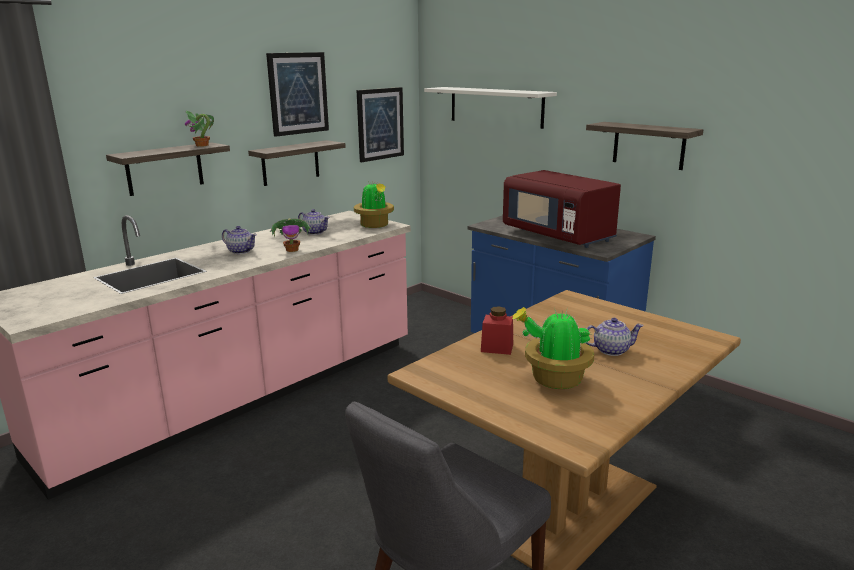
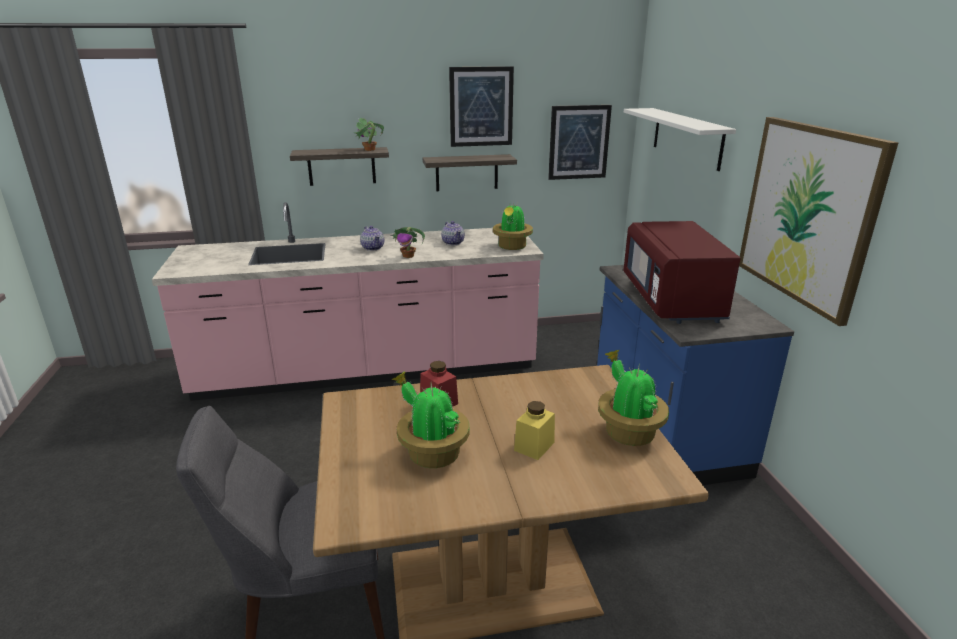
camera: 35 degrees right, 5 degrees up
(610, 350) = (534, 446): teapot -> yellow jar
(648, 145) = (807, 214): shelf -> picture
(648, 322) = (628, 432): none -> potted plant

